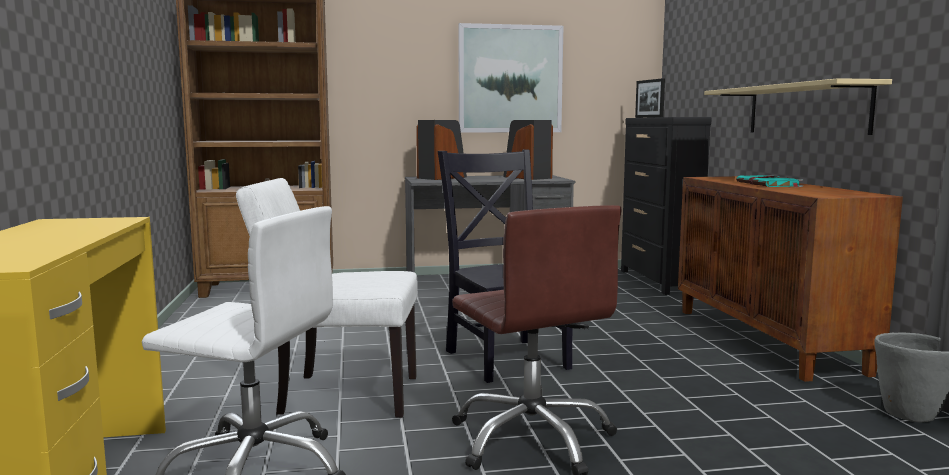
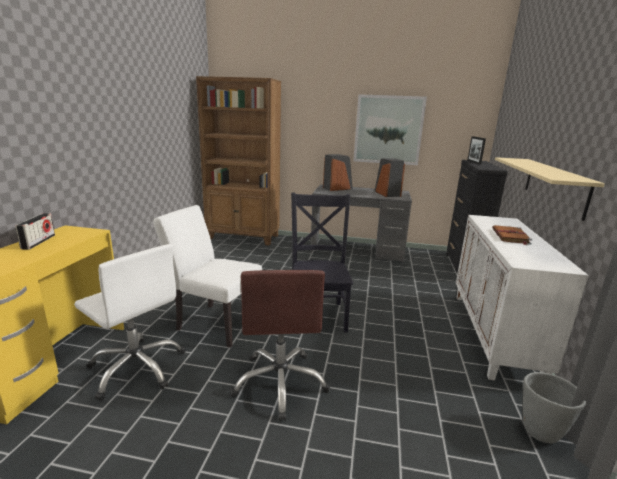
camera: 20 degrees right, 10 degrees up
(34, 232) = (38, 242): none -> radio
(767, 340) = (494, 335): brown cabinet -> white cabinet
(769, 184) = (511, 236): turquoise book -> brown book

